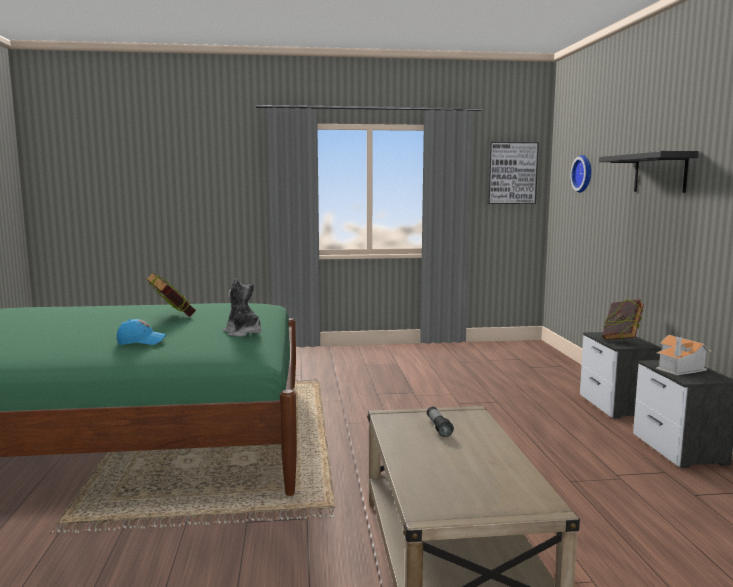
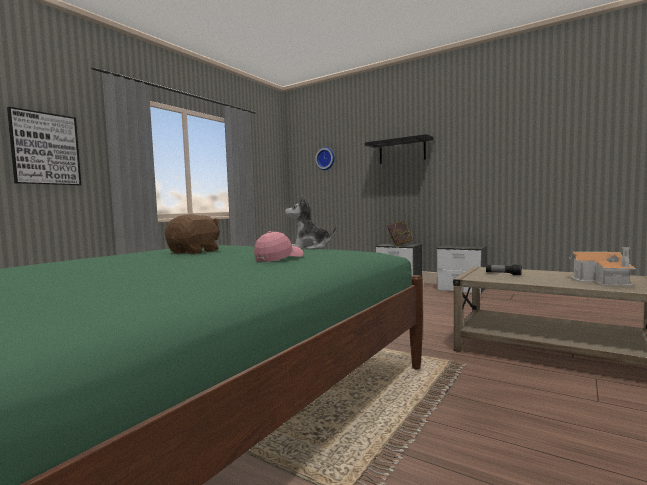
camera: 50 degrees left, 5 degrees down
(141, 342) = (279, 258): blue cap -> pink cap
(172, 317) = (195, 252): book -> brown plush toy
(512, 173) = (268, 160): picture -> picture (45, 149)
(680, 368) = (457, 246): toy house -> toy house (603, 281)

